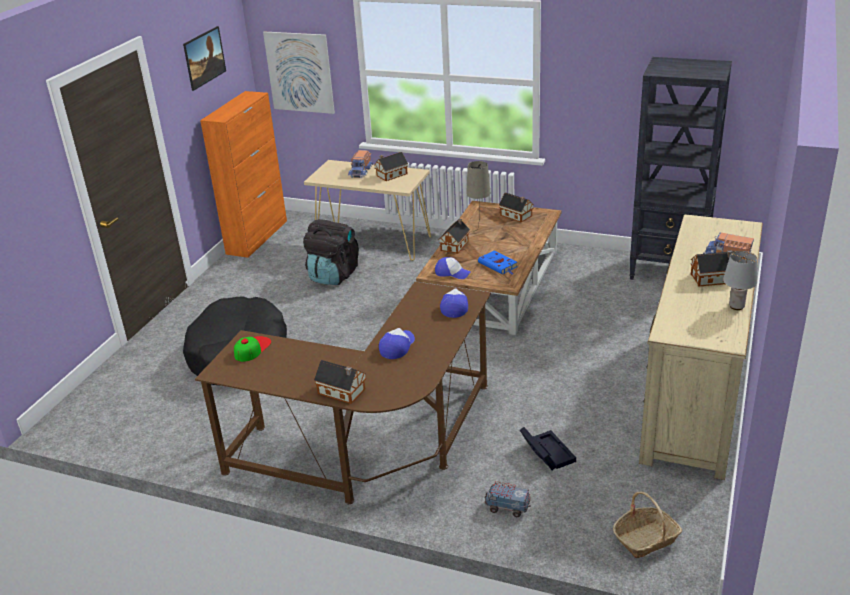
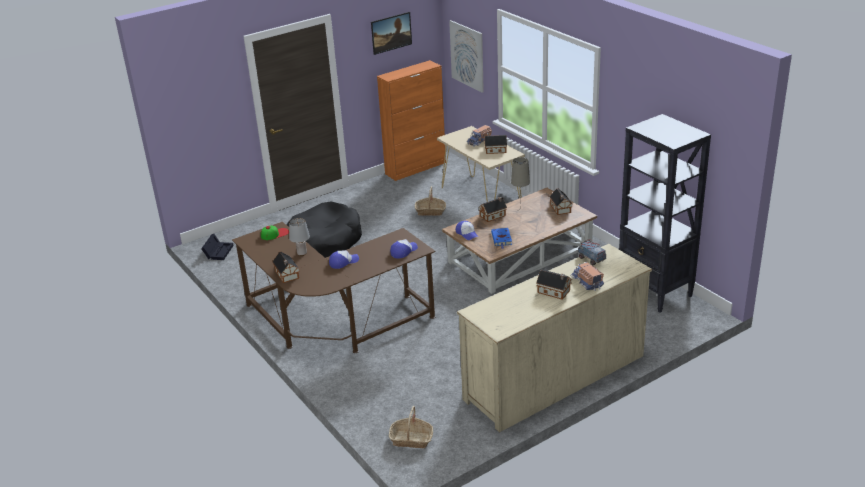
camera: 35 degrees right, 0 degrees up
(333, 275) = (430, 211): black backpack -> basket
(507, 508) = (361, 388): toy truck -> toy truck (591, 259)
(546, 452) = (419, 369): black storage box -> black storage box (218, 251)
(737, 307) = (539, 314): grey table lamp -> grey table lamp (302, 253)

